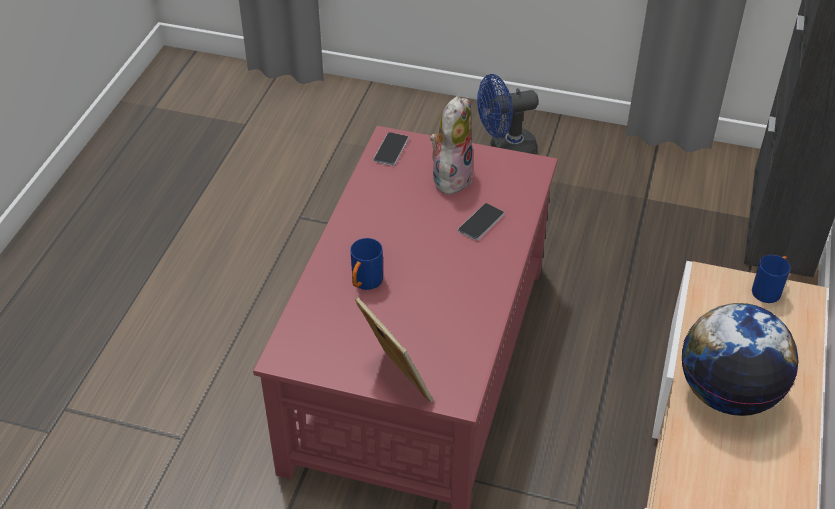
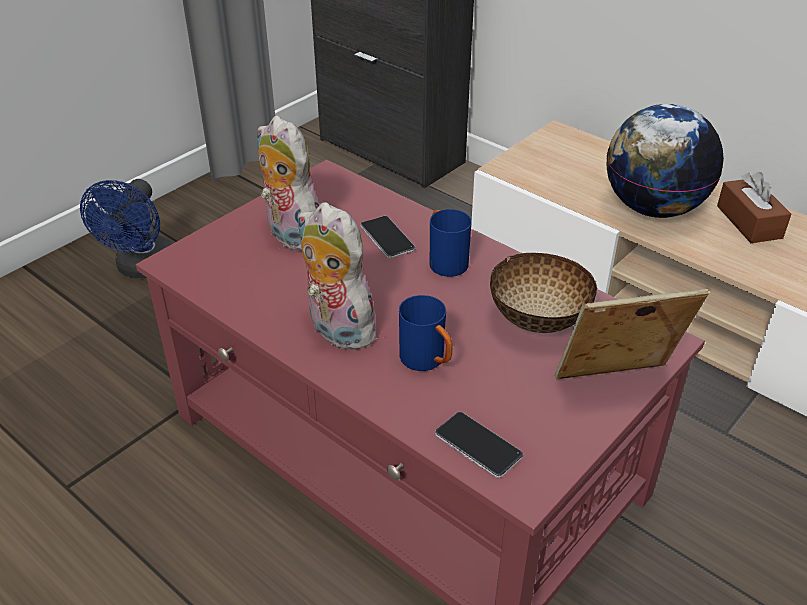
camera: 65 degrees left, 5 degrees down
(369, 233) = (336, 330): none -> plush toy
(391, 150) = (196, 265): phone -> phone (478, 445)
(440, 326) = (539, 320): none -> bowl
(763, 470) = (749, 222): none -> brown tissue box
(769, 289) = (540, 145): blue mug -> blue mug (444, 261)

